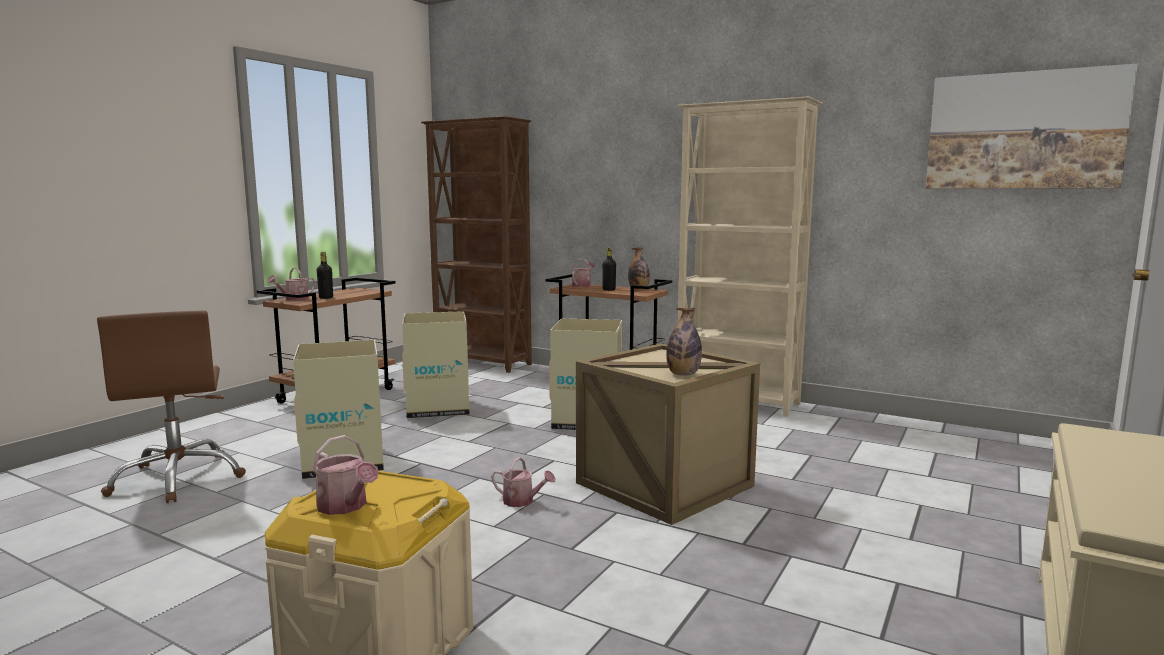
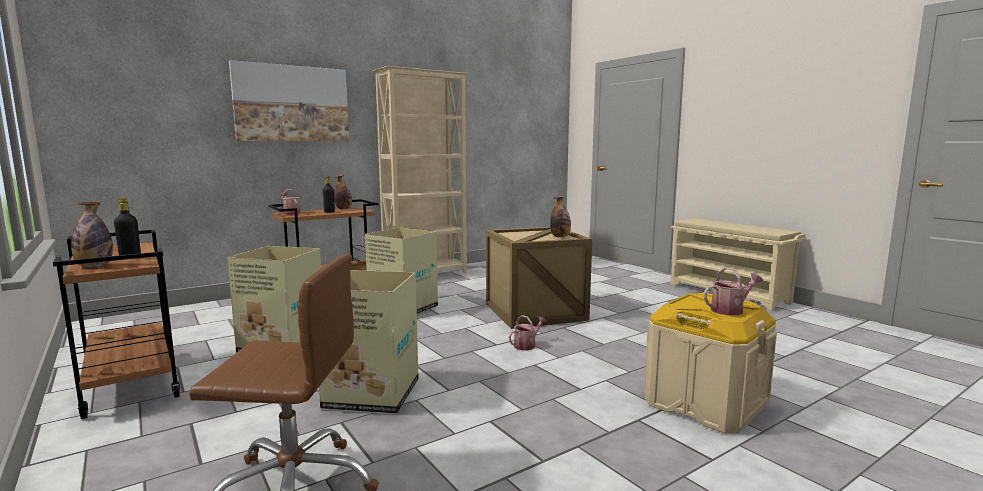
camera: 65 degrees left, 0 degrees up
(293, 299) = (94, 266): watering can -> bottle
(482, 363) = (171, 314): brown bookcase -> none
(1023, 131) = (532, 103): picture -> picture (292, 104)

